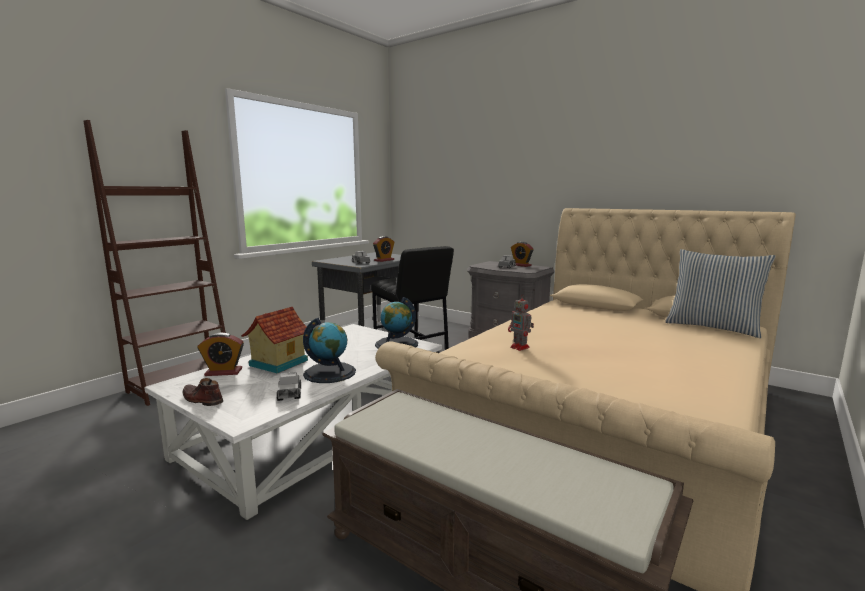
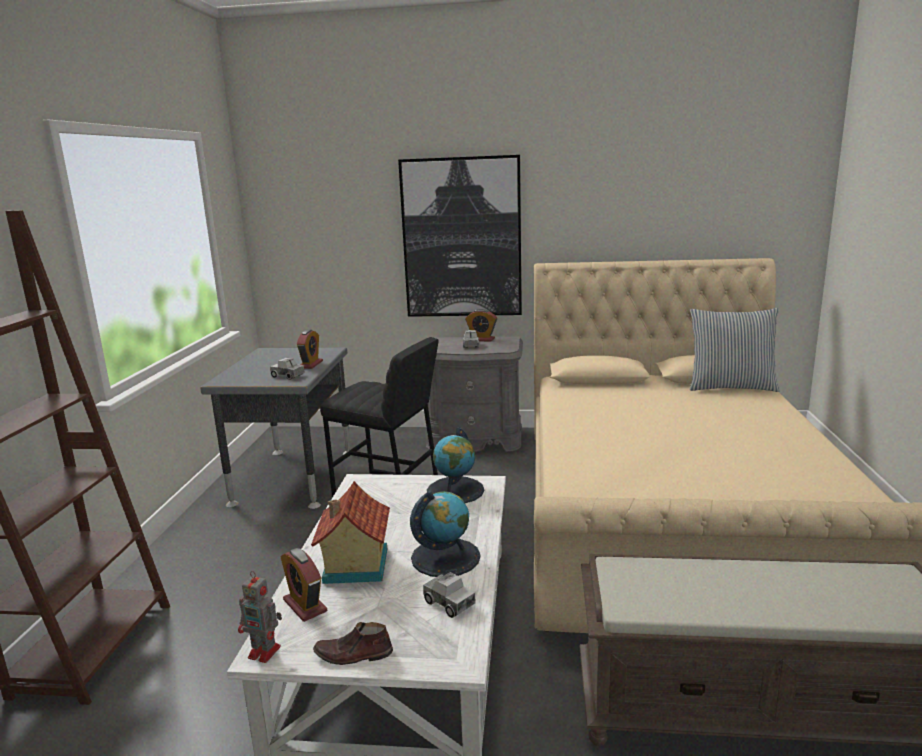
camera: 30 degrees left, 5 degrees up
(223, 372) = (305, 605): alarm clock -> alarm clock turned 90 degrees clockwise
(517, 188) = (462, 238): none -> picture
(520, 347) = (624, 461): toy robot -> toy robot (265, 652)

